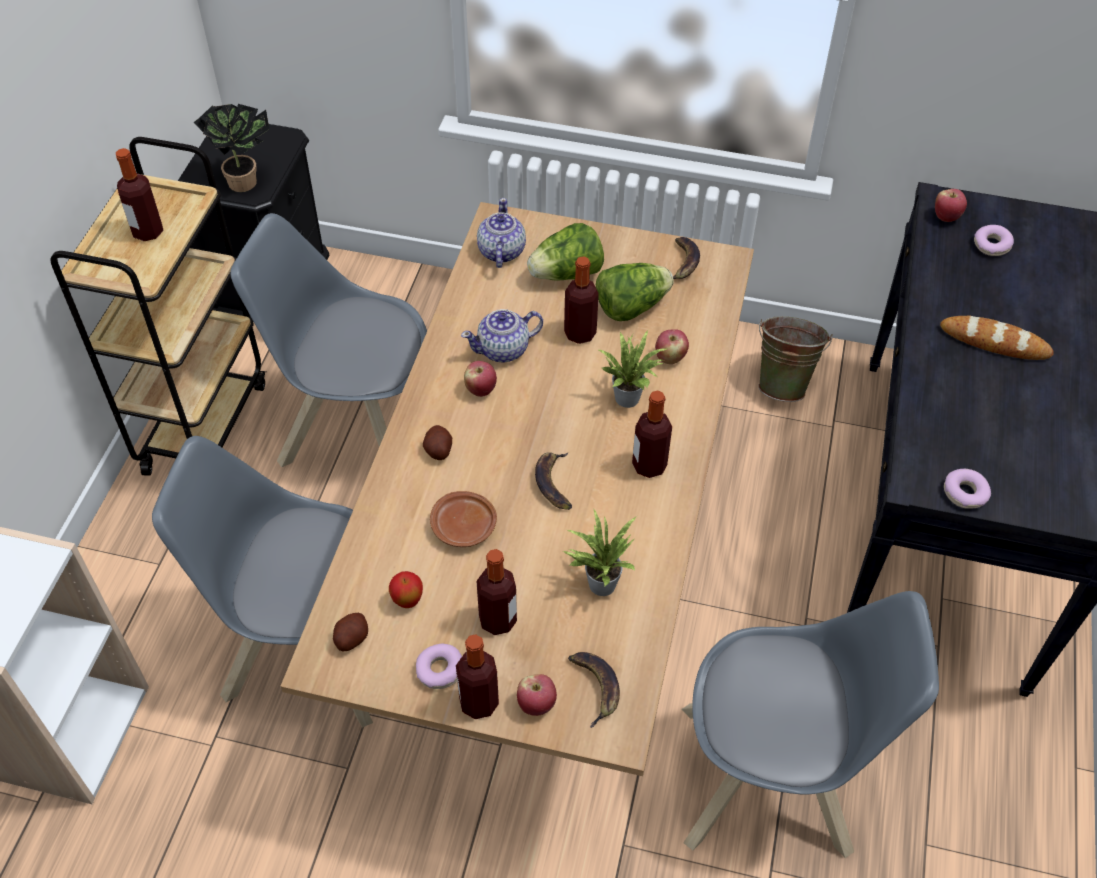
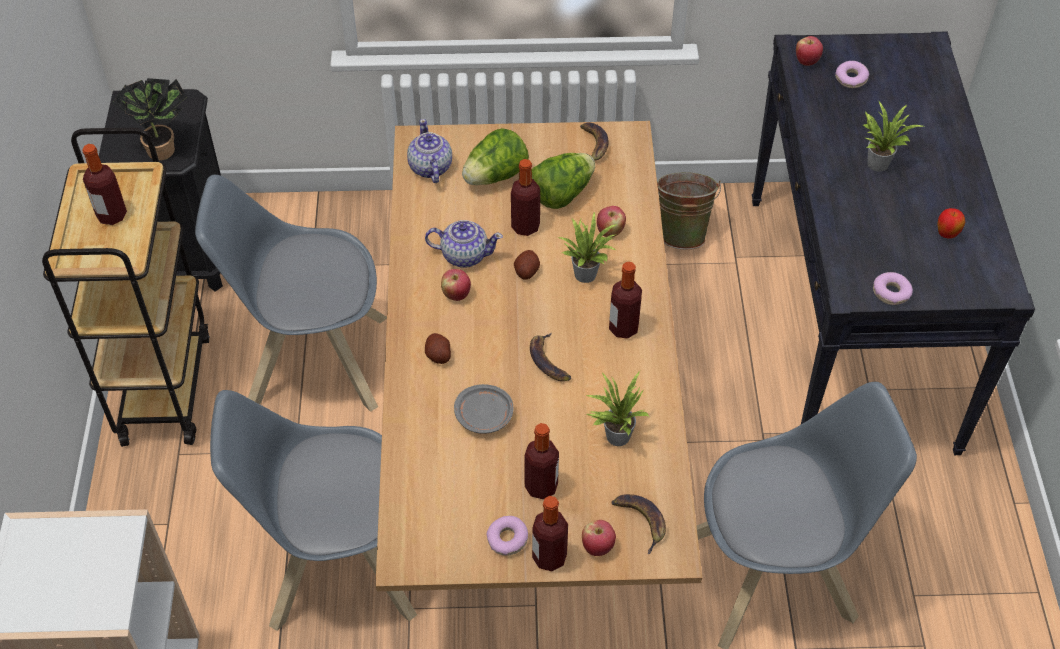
camera: 15 degrees left, 0 degrees up
(351, 638) = (422, 531): potato -> potato (526, 271)
(407, 601) = (459, 489): apple -> apple (946, 234)
(464, 527) = (484, 415): brown plate -> grey plate
(504, 349) = (464, 255): teapot -> teapot turned 135 degrees counterclockwise
(994, 342) = (877, 161): bread -> potted plant

